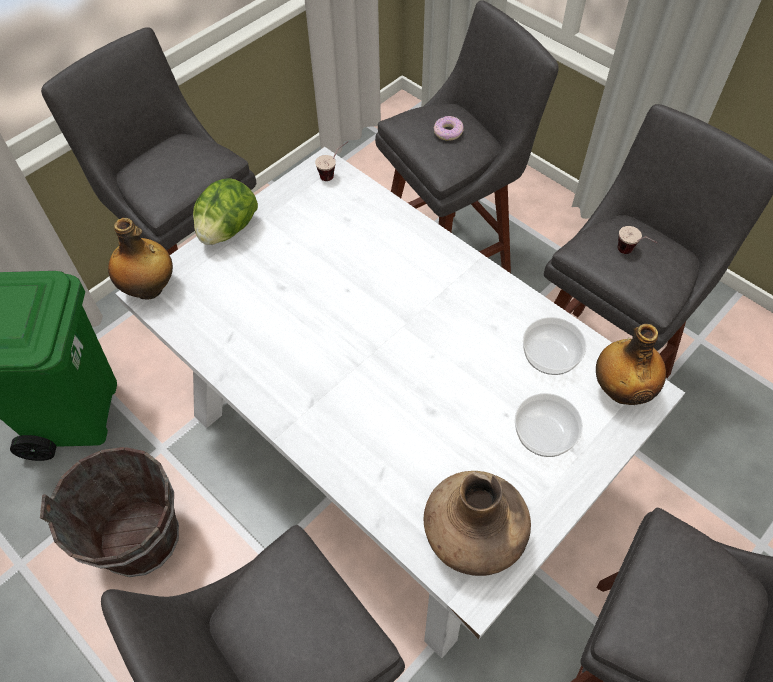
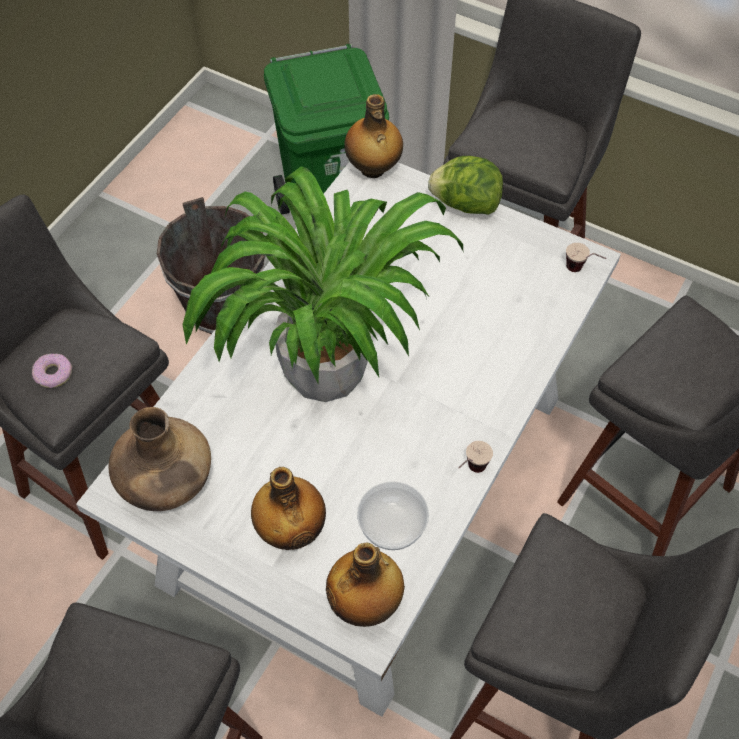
camera: 75 degrees right, 0 degrees up
(376, 374) = (326, 368): none -> potted plant
(448, 132) = (693, 364): donut -> donut (53, 374)
(543, 433) = (291, 530): bowl -> bottle
(631, 254) = (566, 594): cup -> cup (470, 472)

